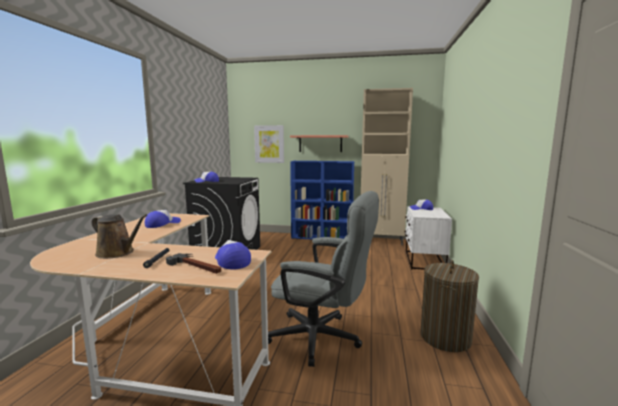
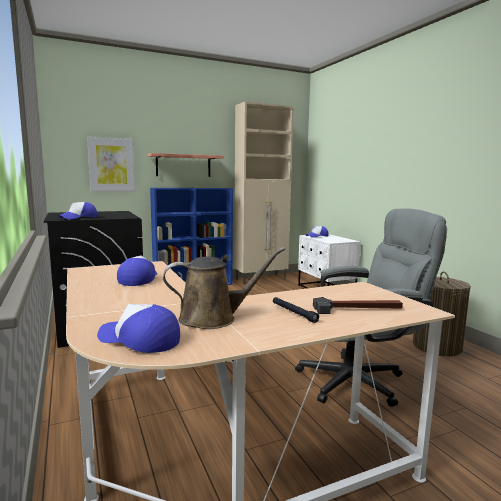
camera: 35 degrees left, 0 degrees up
(231, 261) = (368, 296): cap -> cap (139, 340)

